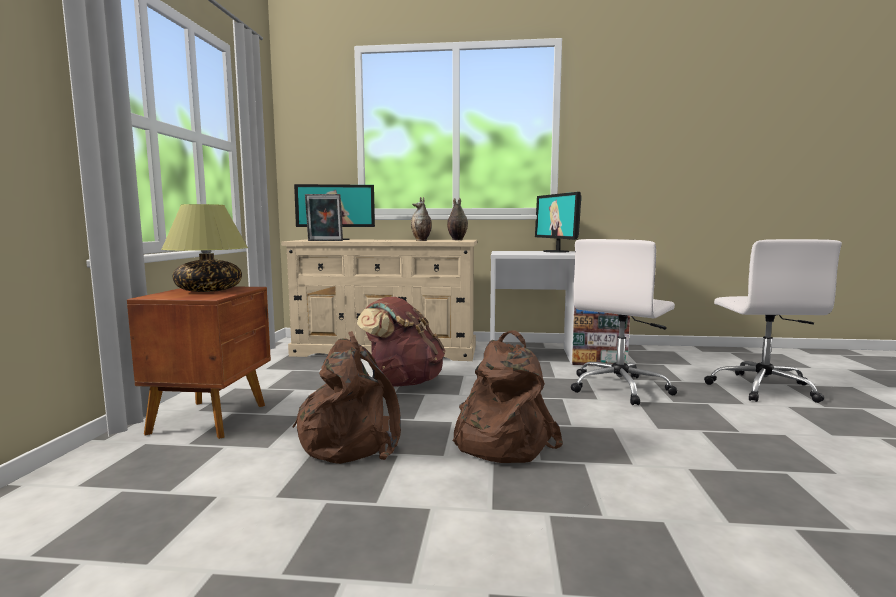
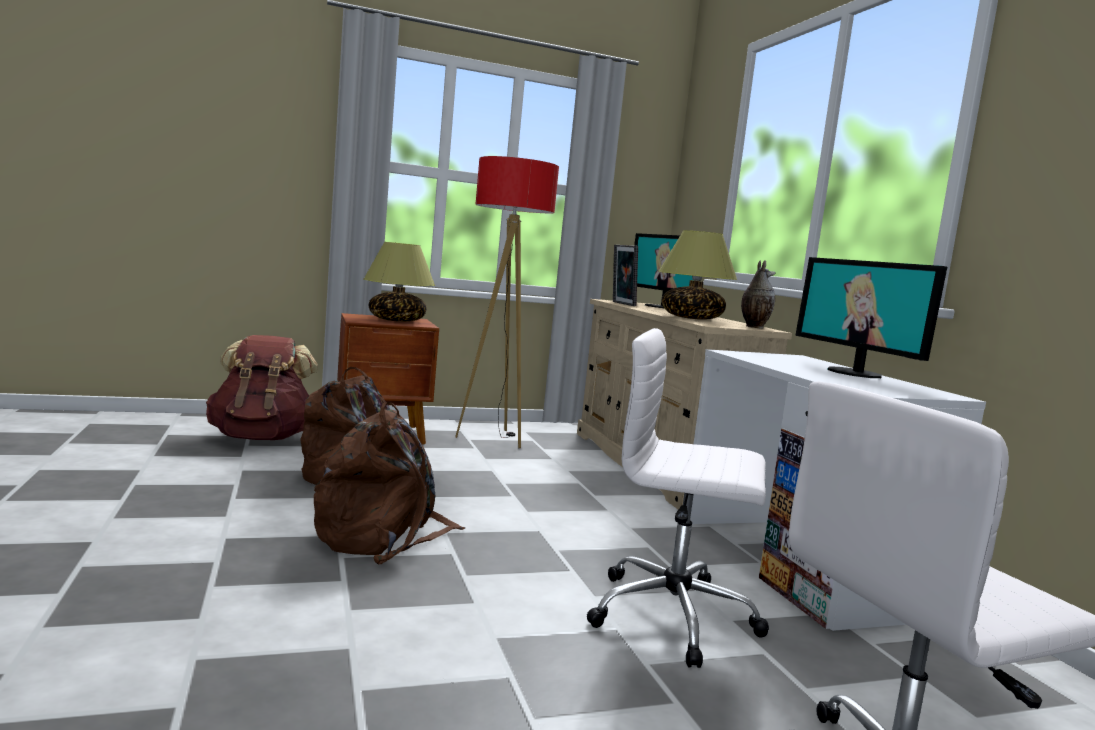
camera: 65 degrees right, 0 degrees up
(274, 380) = (494, 438): none -> floor lamp
(403, 382) = (543, 483): brown backpack -> brown backpack (261, 438)
(422, 240) = (692, 318): vase -> table lamp
(556, 251) = (855, 373): monitor -> monitor turned 75 degrees counterclockwise

